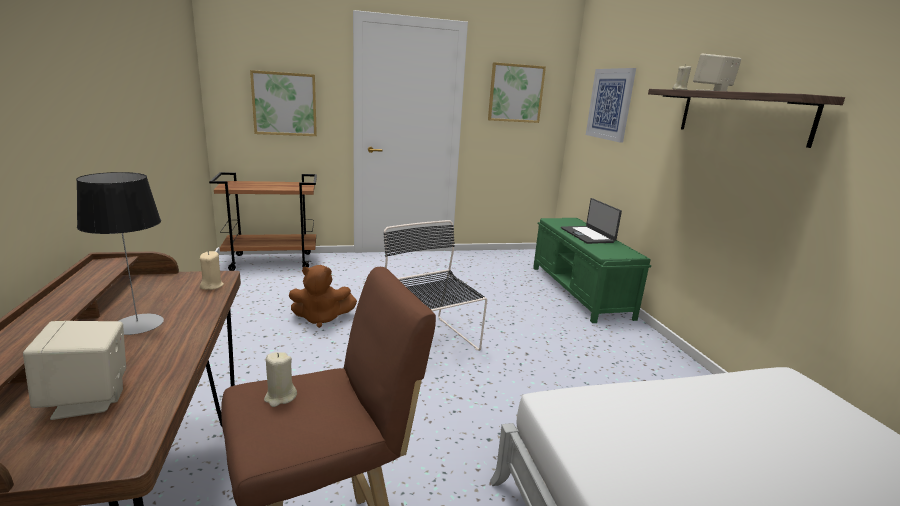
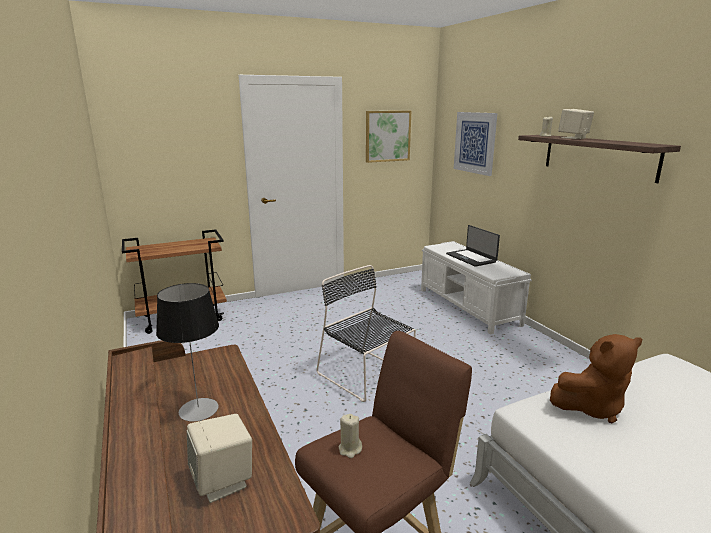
camera: 10 degrees left, 0 degrees up
(212, 286) = (226, 363): beige candle -> none
(284, 104) = (180, 167): picture -> none
(321, 318) = (261, 368): brown plush toy -> brown plush toy (591, 407)
(580, 291) = (468, 307): green bench -> white bench

